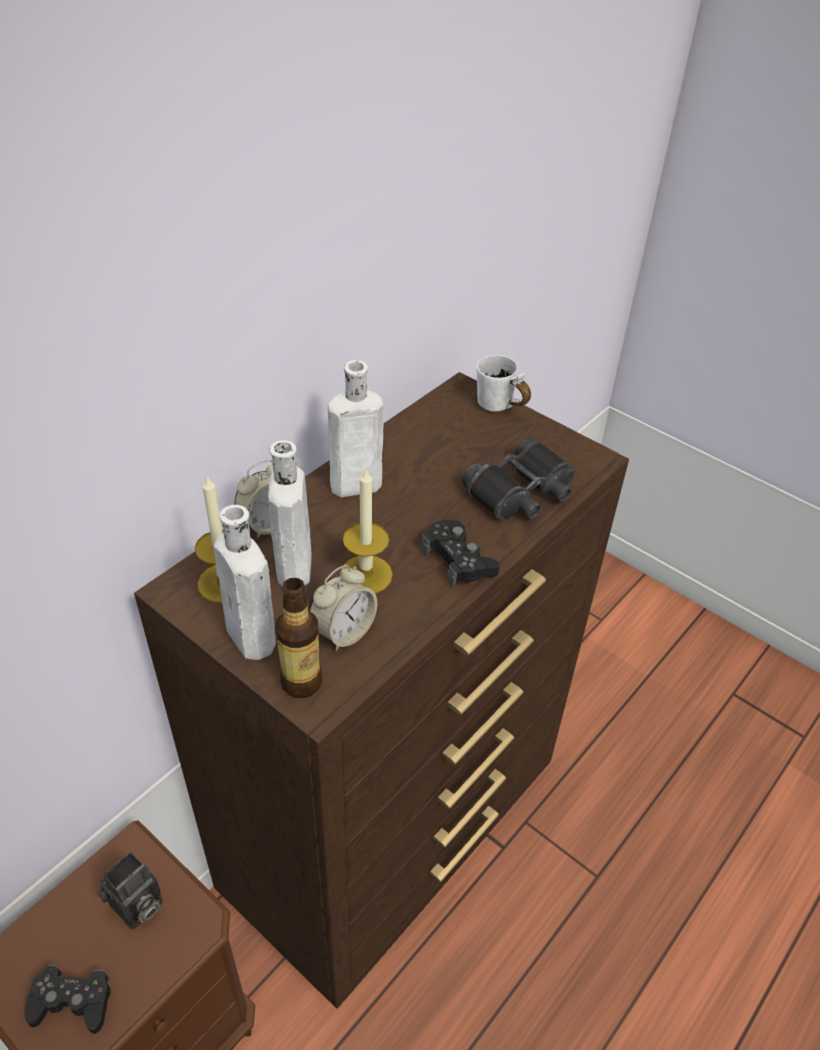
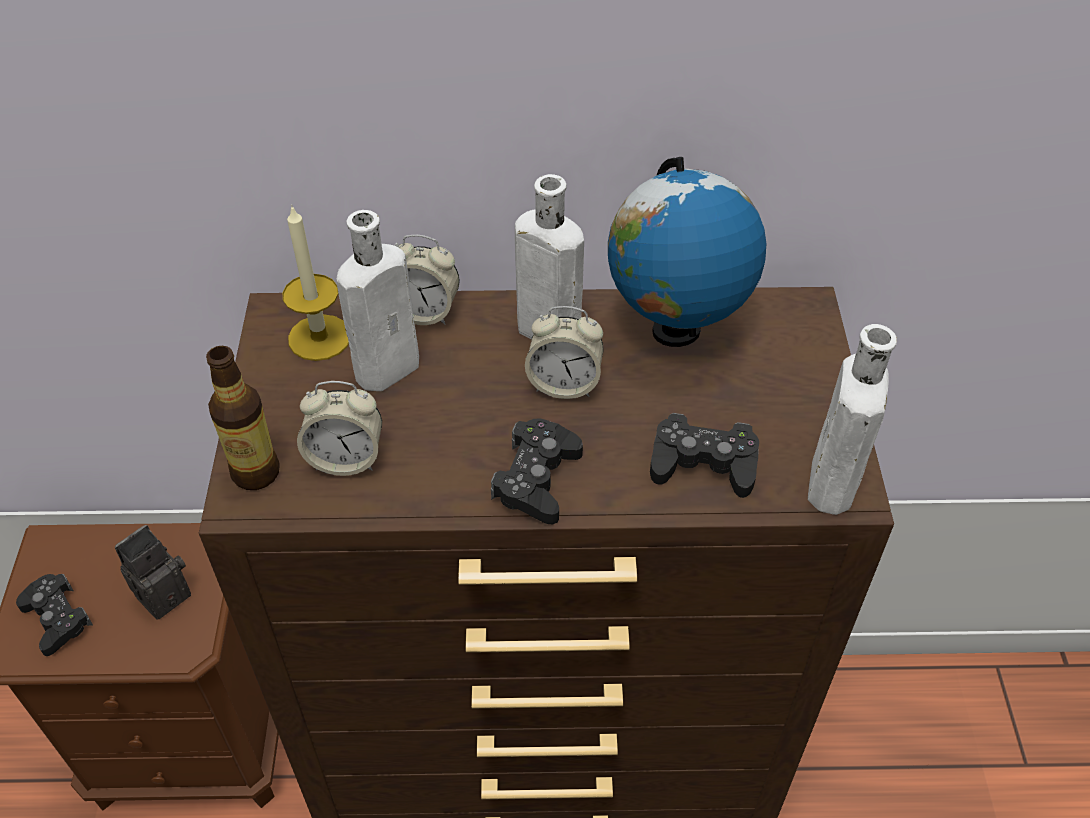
camera: 50 degrees right, 5 degrees up
(136, 908) = (164, 592): camera -> camera turned 135 degrees clockwise
(253, 640) = (273, 405): white bottle -> white bottle (831, 488)
(366, 575) = (436, 423): candle -> none
(402, 505) = (564, 384): none -> alarm clock
(418, 441) = (675, 331): none -> globe
(497, 409) = (814, 356): white mug -> none
(521, 492) = (703, 463): black binoculars -> black game controller

